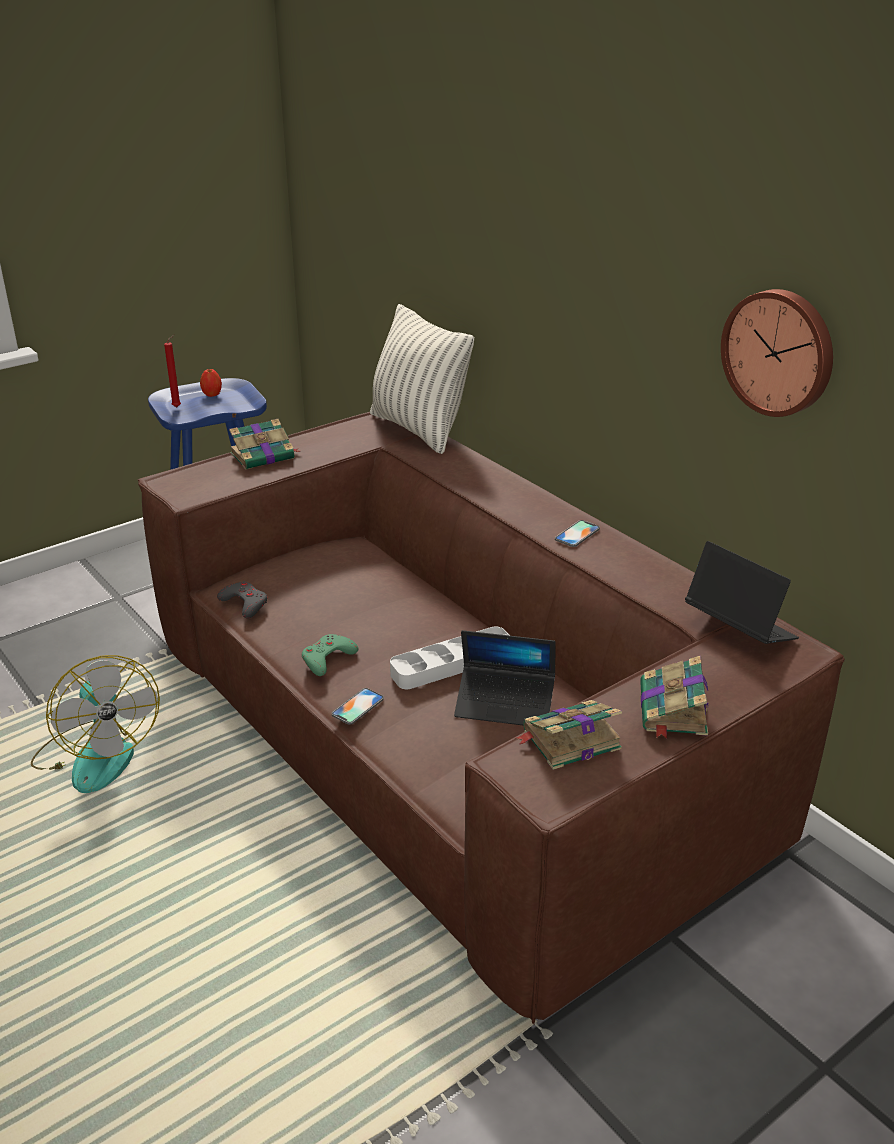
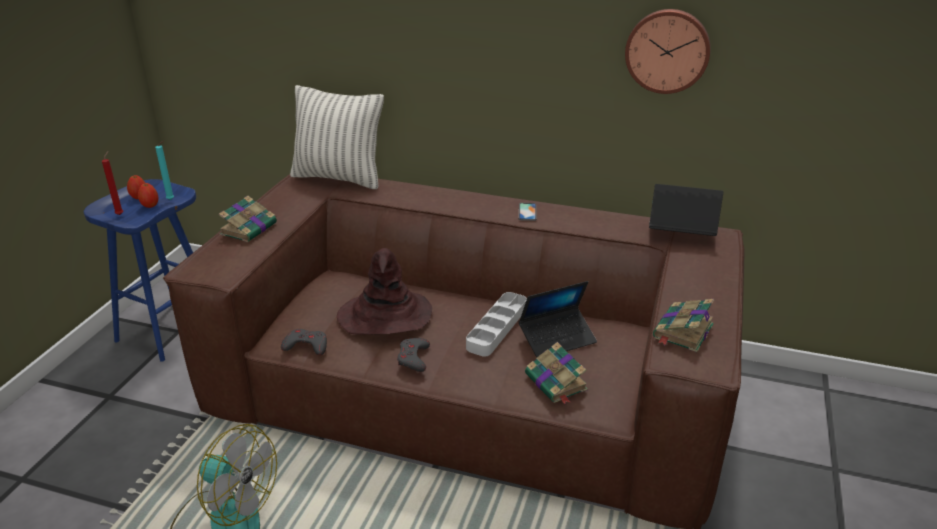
camera: 35 degrees left, 0 degrees up
(211, 405) = (150, 205): none -> apple
(235, 406) = (171, 200): none -> turquoise candle
(327, 658) = (413, 358): green game controller -> grey game controller
(350, 604) = (385, 316): none -> brown hat
(358, 706) = (470, 380): phone -> none
(673, 711) = (709, 292): book -> book (556, 383)

